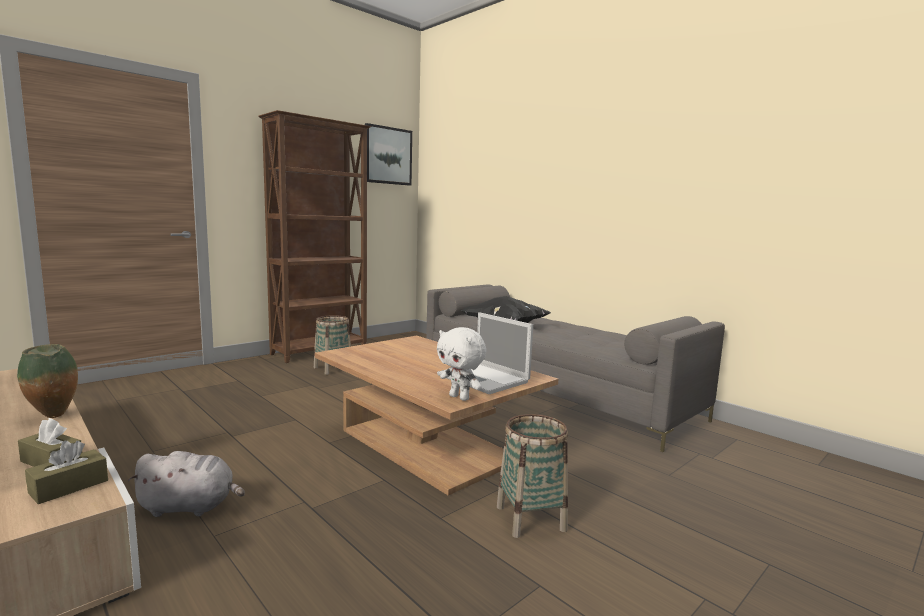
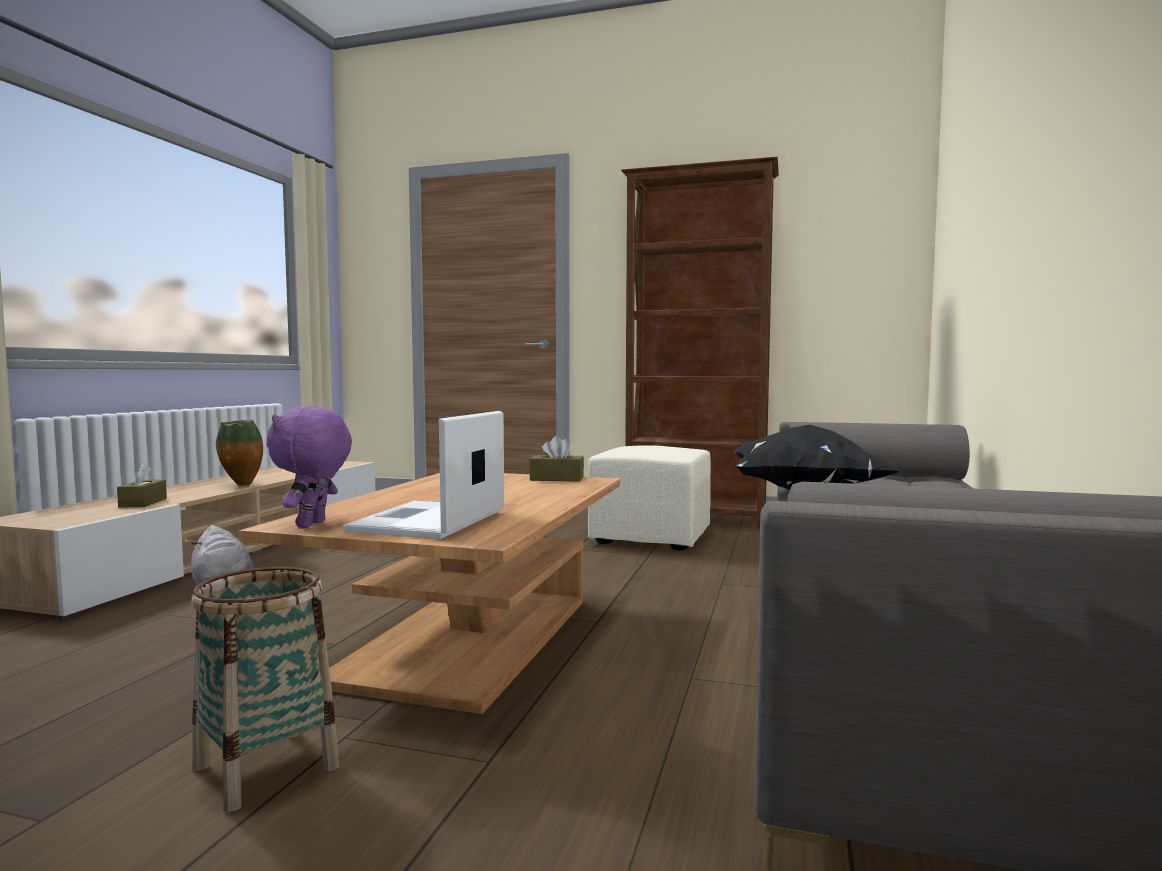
camera: 60 degrees right, 5 degrees down
(69, 487) = (91, 514): brown tissue box -> brown tissue box (557, 479)
(332, 369) = (650, 537): basket -> beige ottoman
(387, 155) = (858, 202): picture -> none
(460, 397) = (313, 525): white plush toy -> purple plush toy

